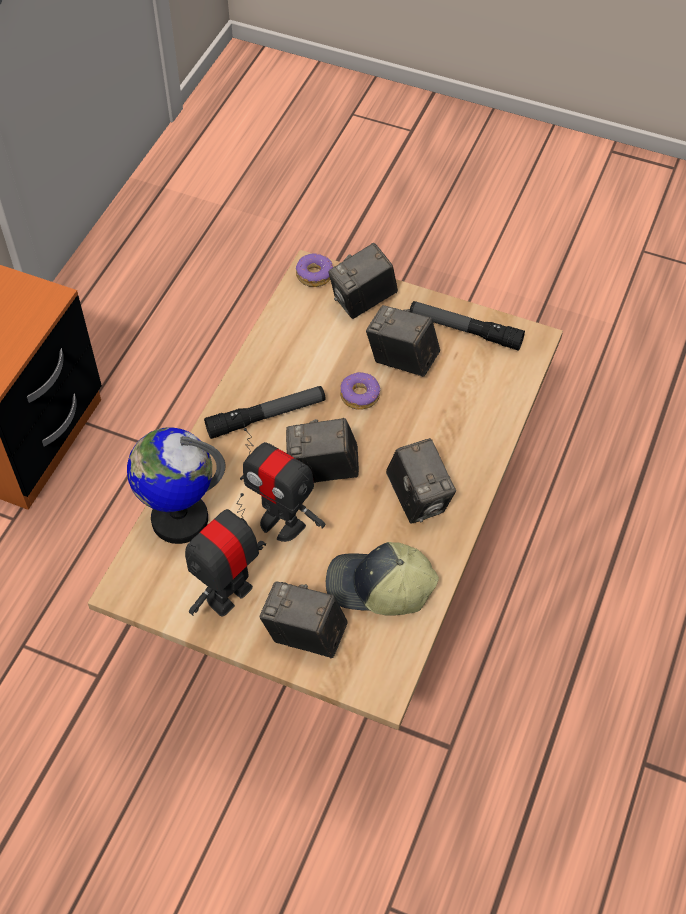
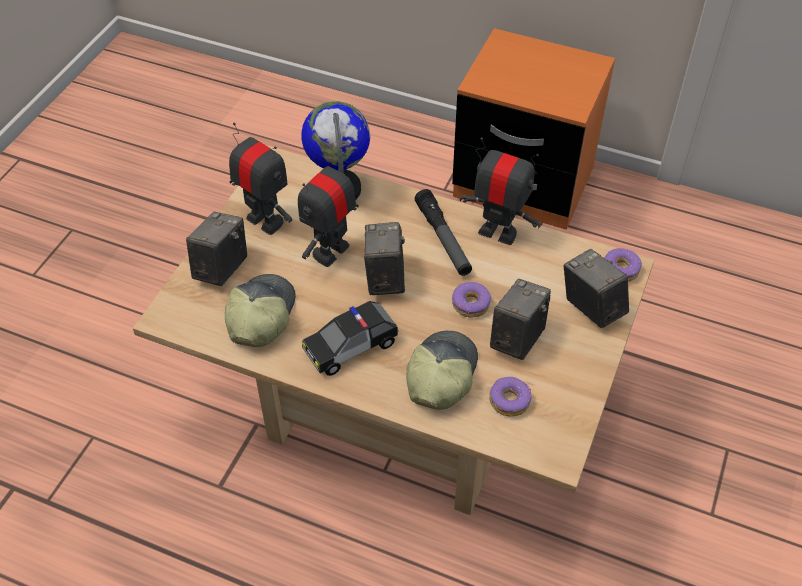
camera: 90 degrees right, 5 degrees down
(259, 368) = (498, 232): none -> toy robot
(418, 499) = (351, 346): camera -> toy car
(451, 423) = (440, 375): none -> cap
(465, 330) = (563, 392): flashlight -> none
(477, 371) = (509, 400): none -> donut

